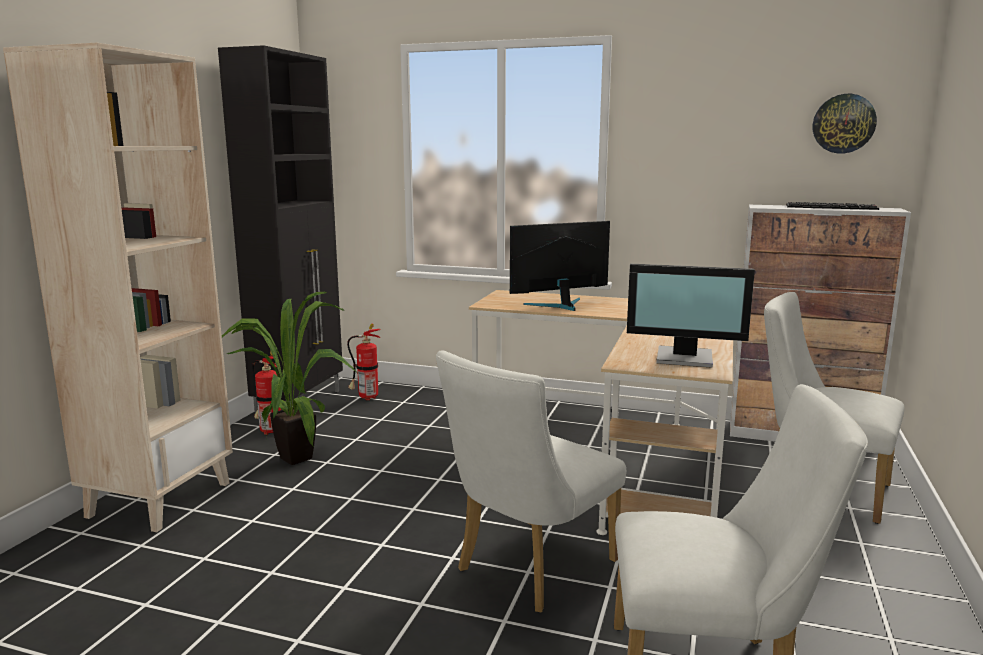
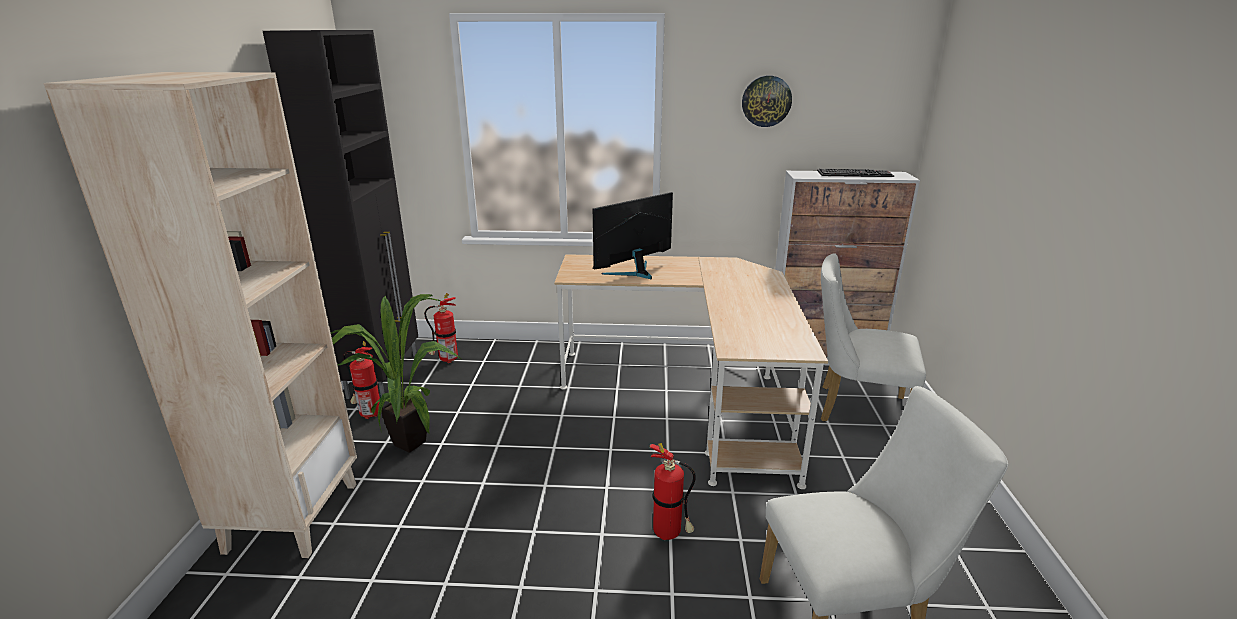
camera: 15 degrees left, 10 degrees up
(528, 569) = (670, 534): white chair -> fire extinguisher
(685, 358) = (777, 336): monitor -> none
(843, 123) = (864, 100): wall clock -> wall clock (766, 101)

